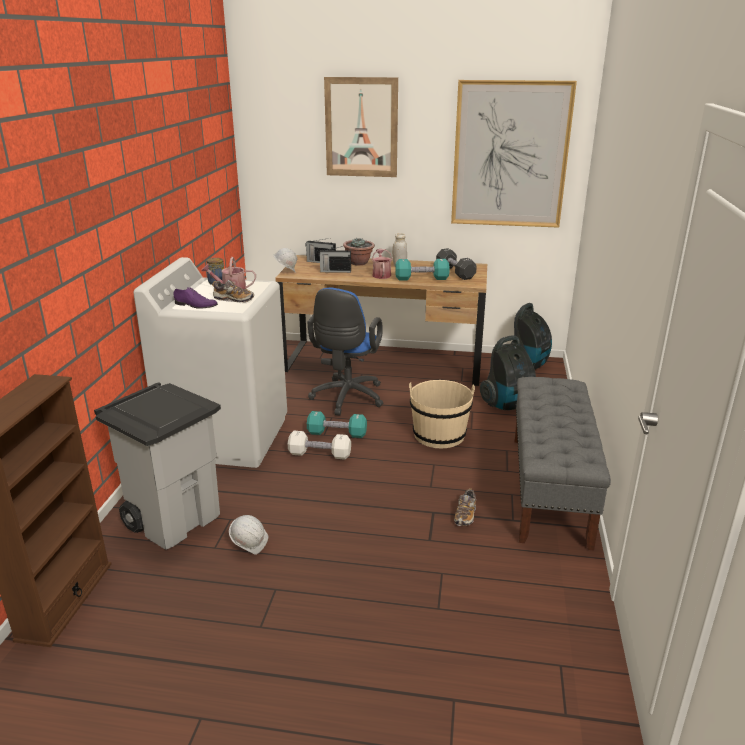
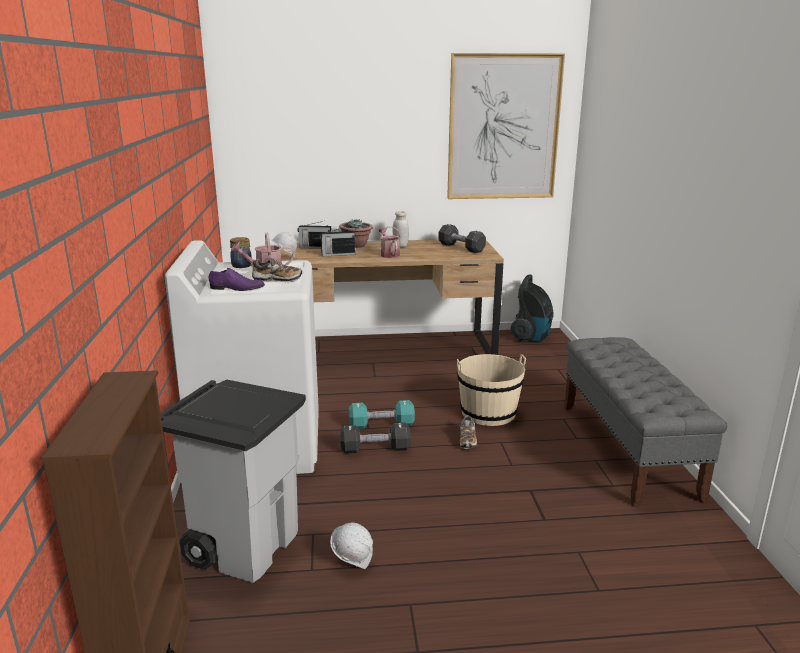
camera: 15 degrees left, 5 degrees down
(319, 454) = (375, 449): white dumbbell -> black dumbbell
(346, 399) = (371, 389): blue office chair -> none
(361, 127) = (352, 103): picture -> none
(421, 279) = (433, 255): turquoise dumbbell -> none
(465, 515) = (564, 488): shoe -> shoe (467, 440)
(508, 404) = (537, 375): vacuum cleaner -> none

